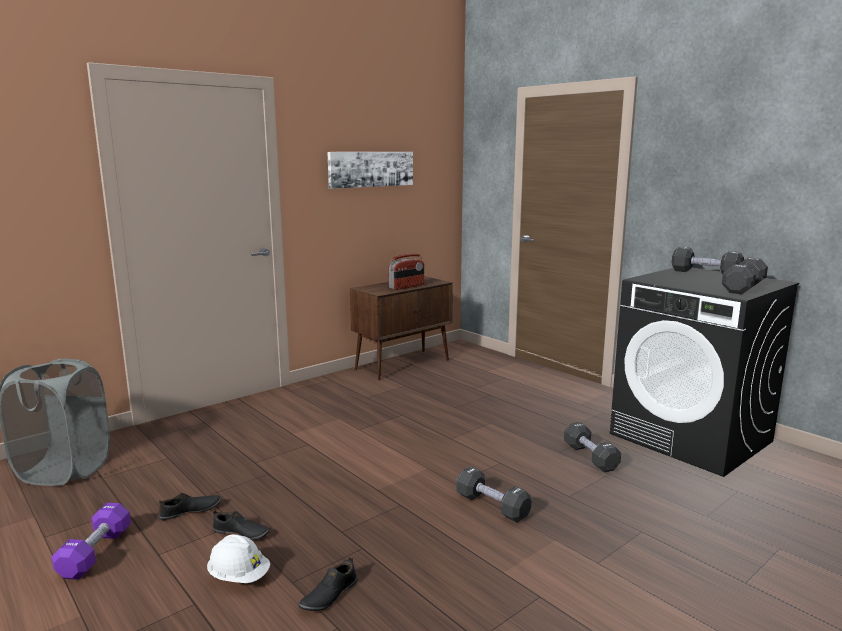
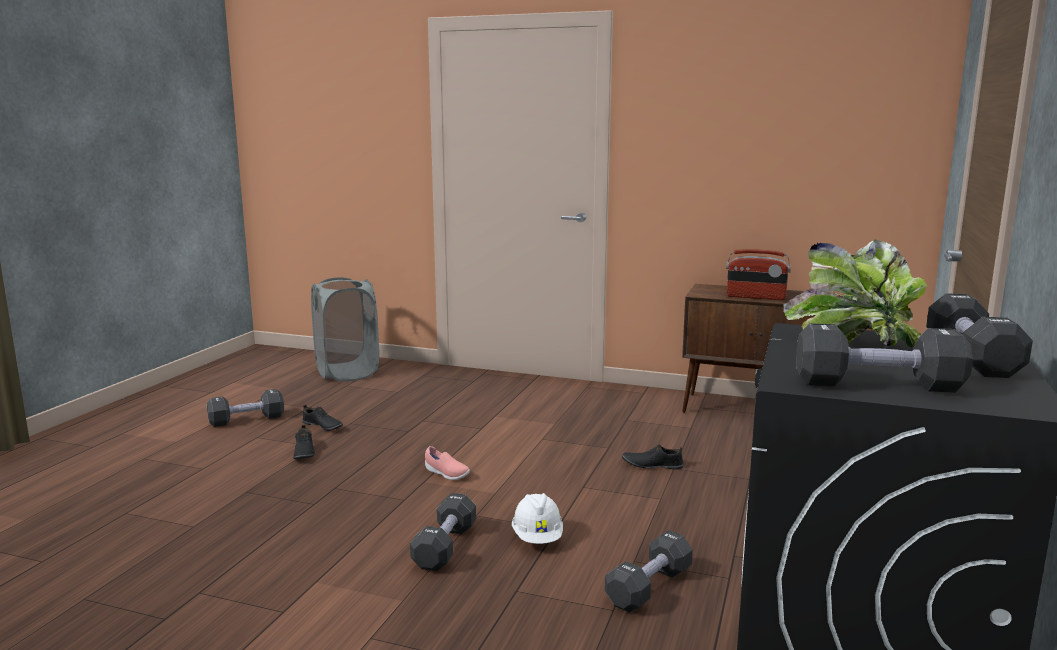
camera: 60 degrees right, 0 degrees up
(95, 553) = (247, 420): purple dumbbell -> black dumbbell
(239, 576) = (243, 471): white hard hat -> white hard hat (537, 538)
(329, 595) = (235, 510): black shoe -> black shoe (652, 465)
(371, 169) = (751, 124): picture -> none
(375, 477) = (446, 474): none -> pink shoe
(674, 279) = (852, 344): none -> potted plant

